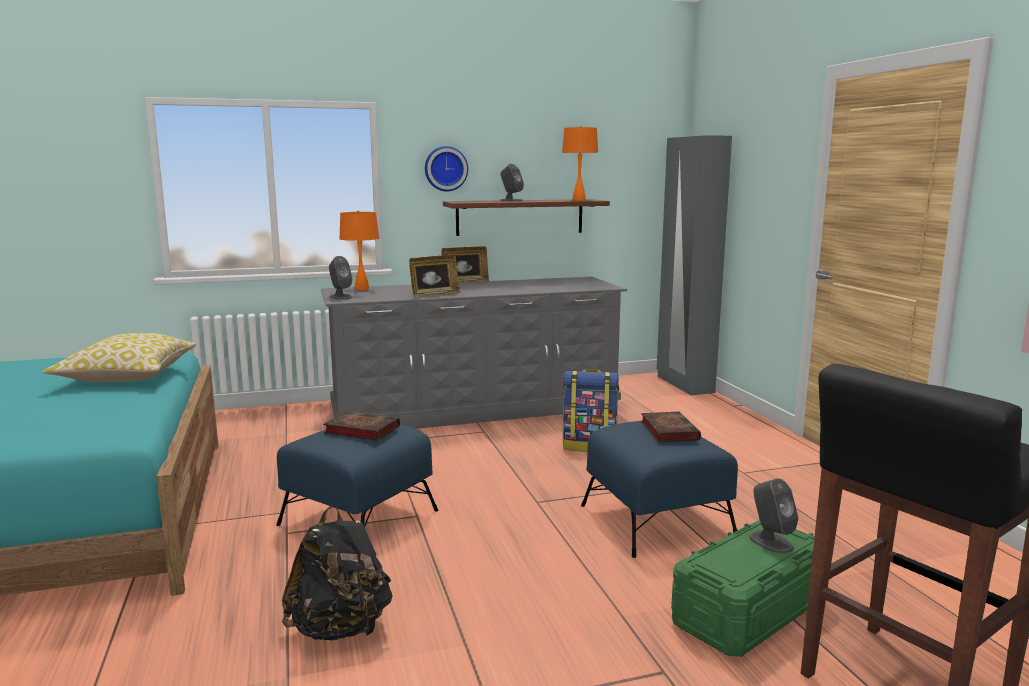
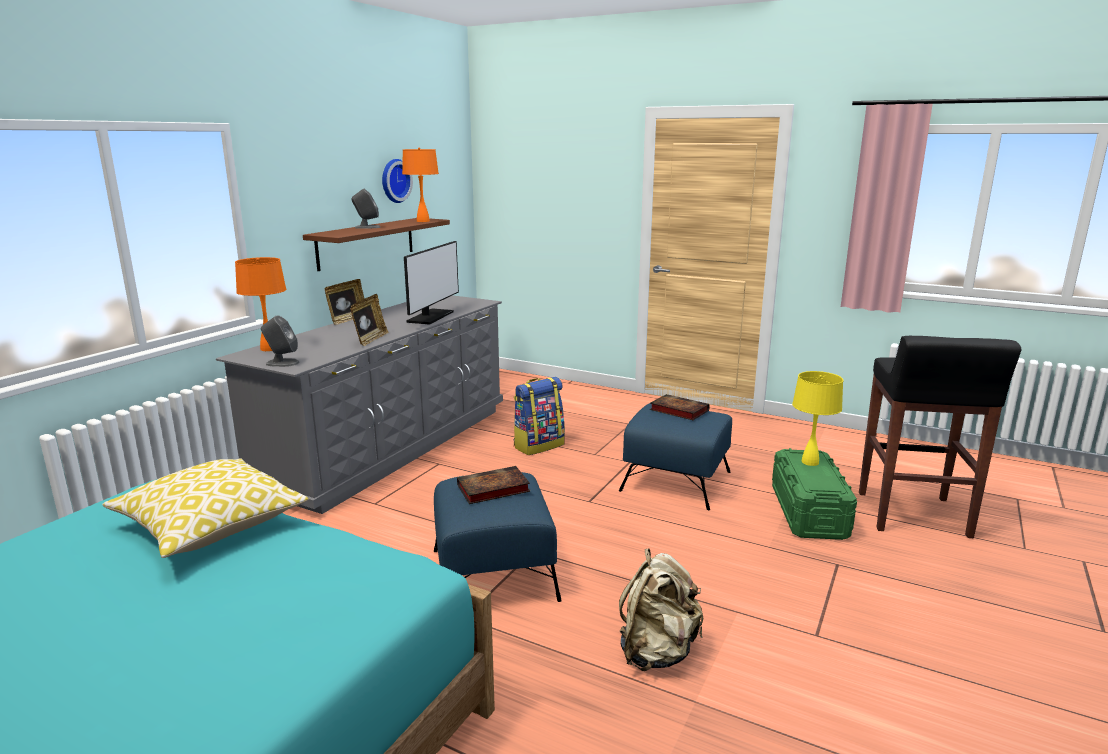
camera: 45 degrees left, 5 degrees up
(341, 629) = (657, 652): black backpack -> beige backpack
(445, 168) = (301, 198): wall clock -> wall clock (394, 181)
(527, 289) = (430, 317): none -> monitor
(684, 384) = (507, 375): grey wardrobe -> none
(770, 542) = (809, 462): grey speaker -> yellow table lamp

